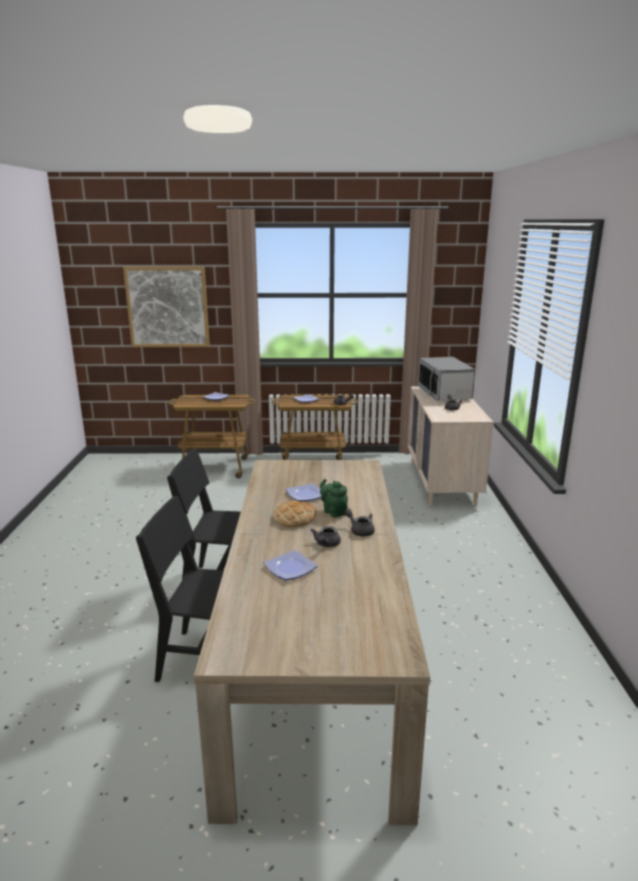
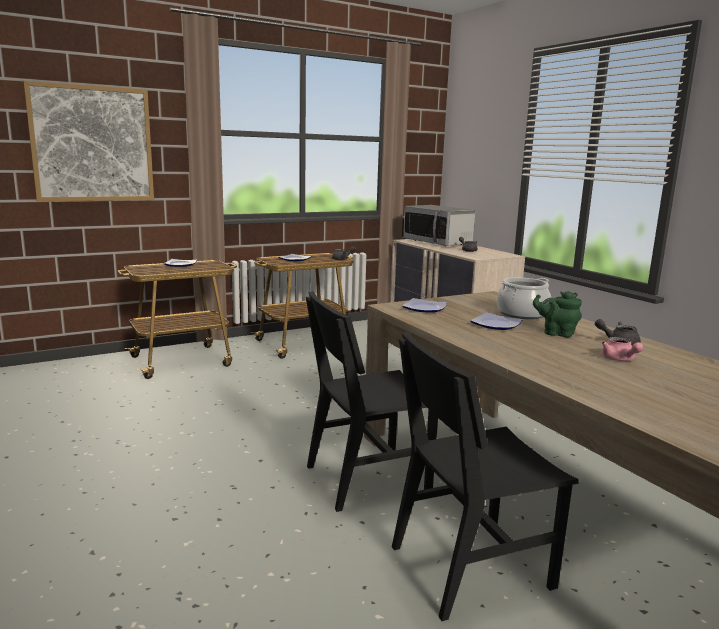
camera: 30 degrees left, 5 degrees down
(291, 568) = (643, 386): plate -> plate (425, 308)
(294, 518) = (534, 344): bread -> none
(326, 544) = (619, 359): grey teapot -> pink teapot
(348, 488) = (522, 314): none -> cooking pot

